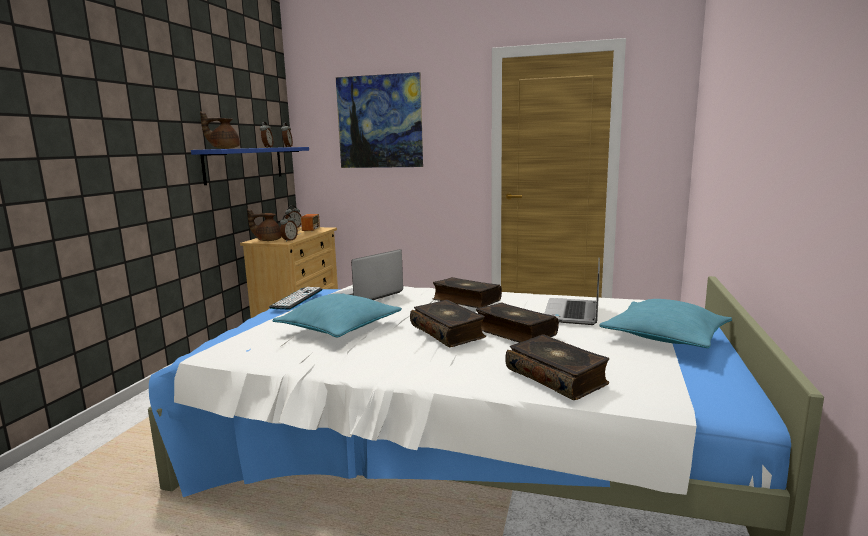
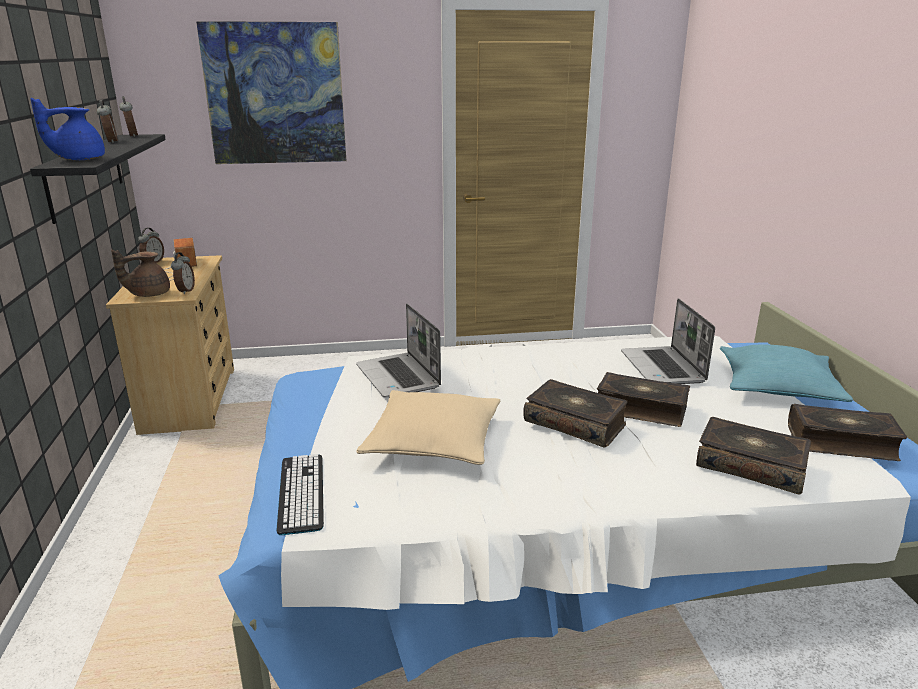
camera: 25 degrees left, 10 degrees up
(224, 148) = (78, 159): brown teapot -> blue teapot
(244, 164) = (86, 175): blue shelf -> black shelf
(297, 299) = (304, 397): keyboard -> keyboard (301, 493)
(339, 328) = (433, 441): turquoise pillow -> beige pillow
(366, 295) = (399, 377): laptop -> laptop turned 45 degrees counterclockwise
(465, 300) = (532, 366): book -> book (841, 443)

